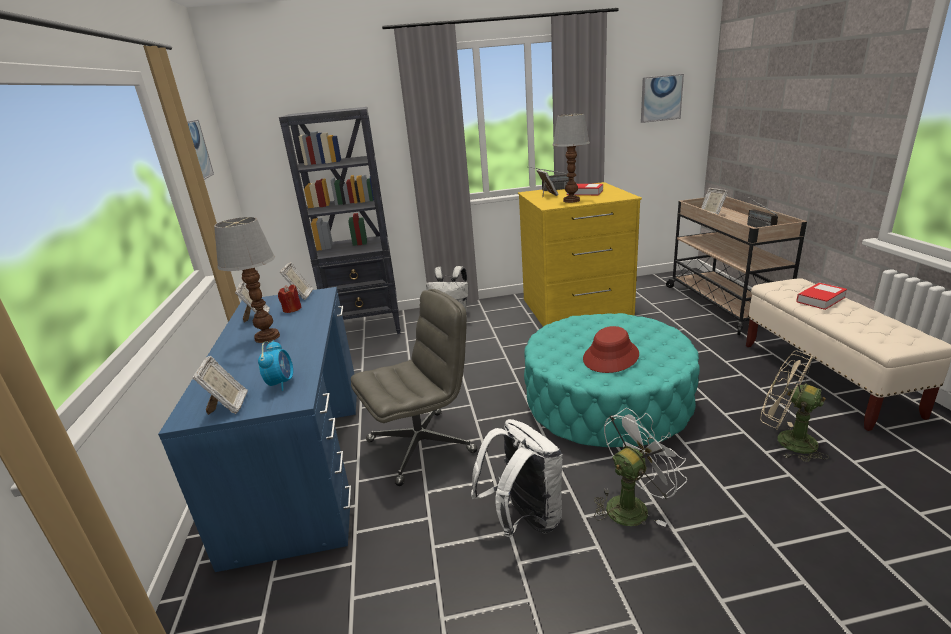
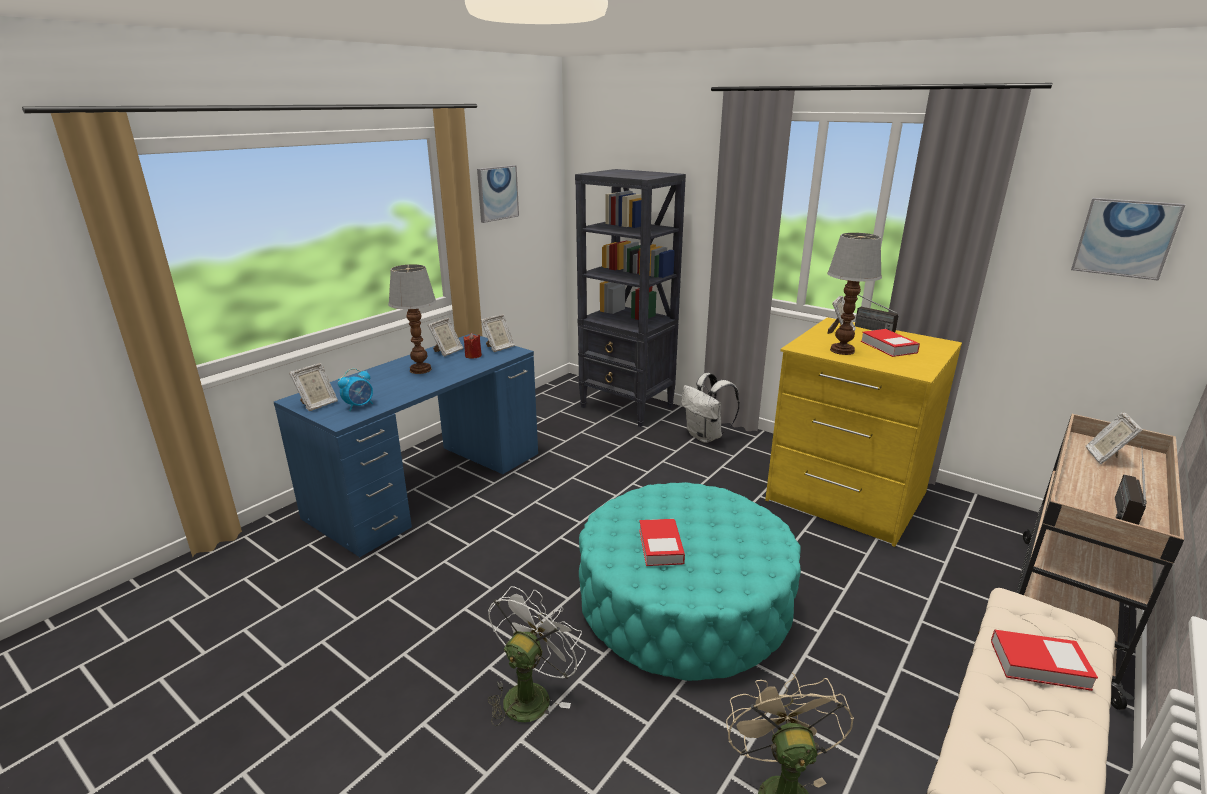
camera: 45 degrees right, 0 degrees up
(422, 445) = (497, 528): grey office chair -> none
(524, 519) = (455, 631): white backpack -> none
(611, 357) = (660, 546): red hat -> book
(632, 505) = (531, 694): white fan -> white fan turned 75 degrees counterclockwise

